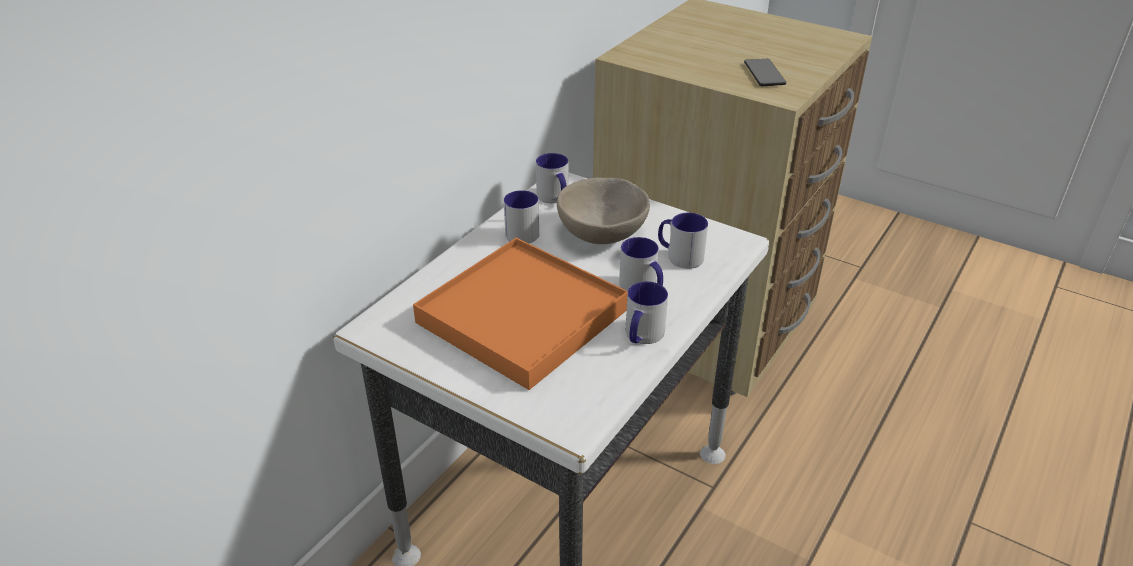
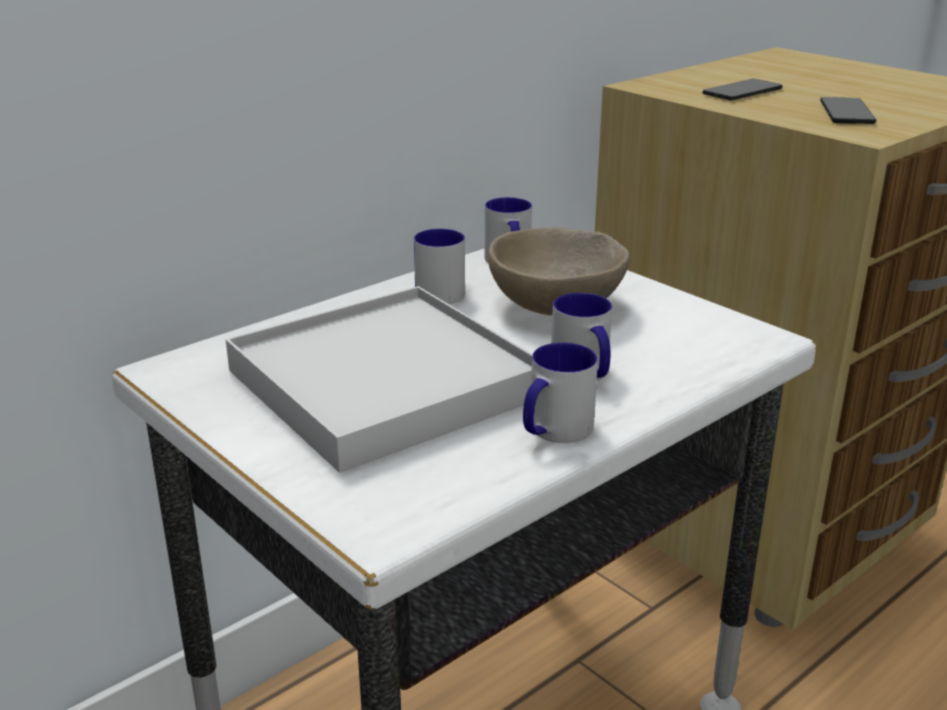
camera: 15 degrees right, 10 degrees down
(522, 316) = (385, 383): orange tray -> white tray
(679, 256) = (661, 344): mug -> none
(691, 56) = (742, 92): none -> phone

